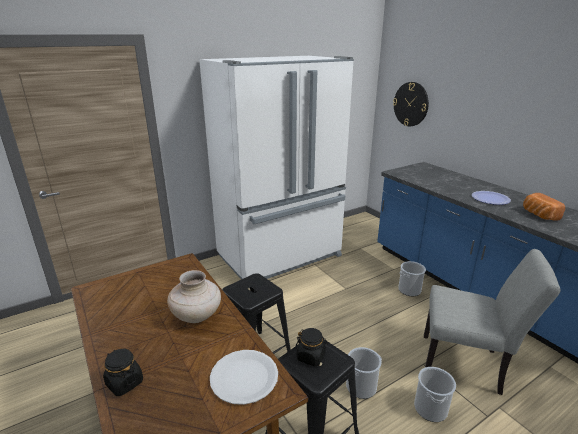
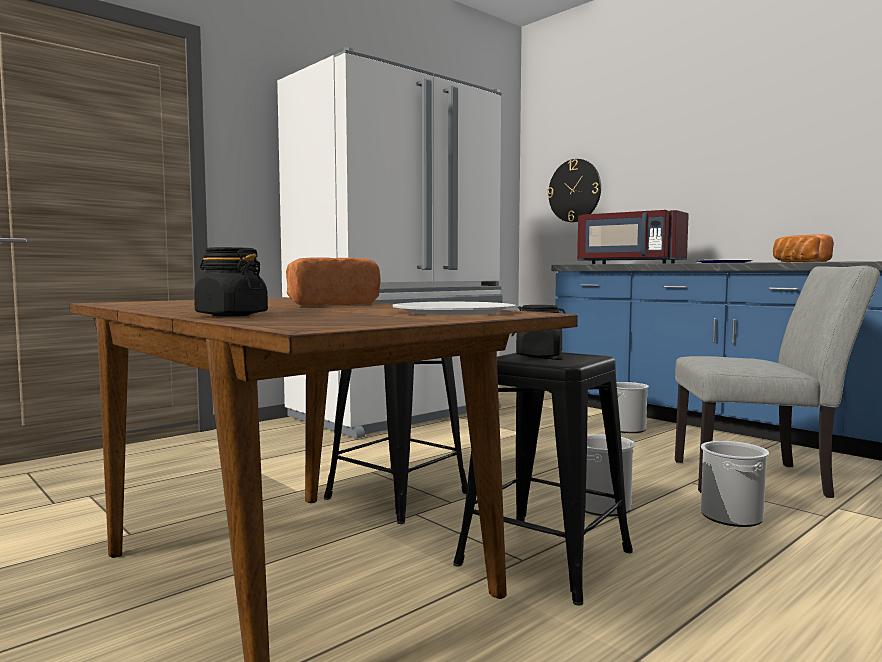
camera: 10 degrees left, 20 degrees down
(197, 316) = (329, 304): beige vase -> bread
(431, 180) = (629, 263): none -> red microwave

